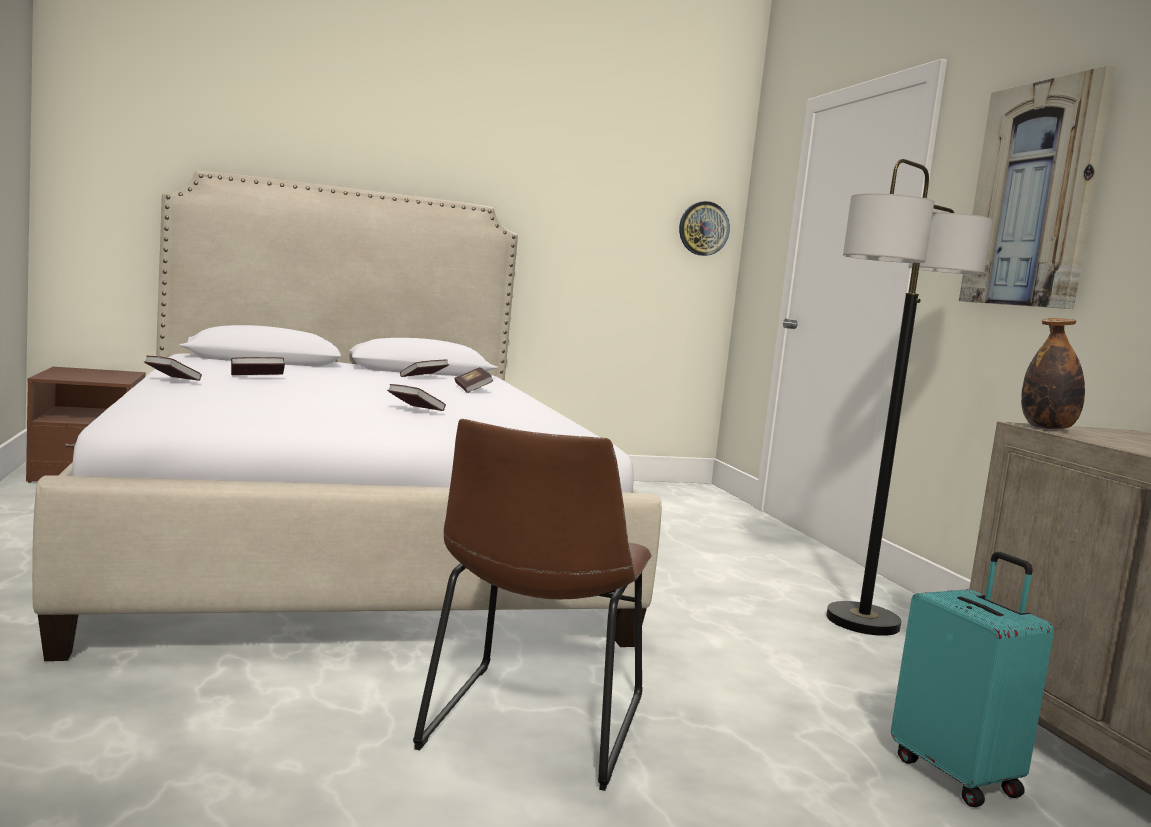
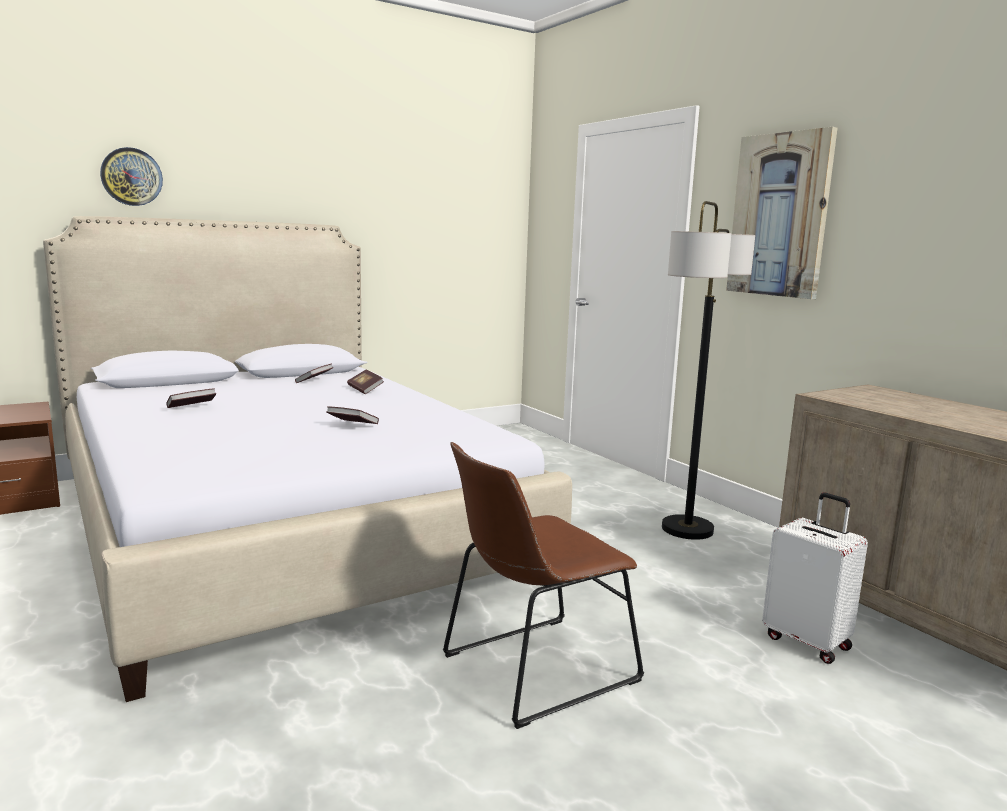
camera: 15 degrees left, 5 degrees up
(172, 380) = (128, 425): book -> none
(532, 727) = (533, 670): brown chair -> brown chair turned 60 degrees clockwise
(703, 228) = (499, 227): wall clock -> wall clock (131, 177)
(957, 775) = (807, 641): turquoise suitcase -> white suitcase
(1047, 428) = (830, 397): bottle -> none

